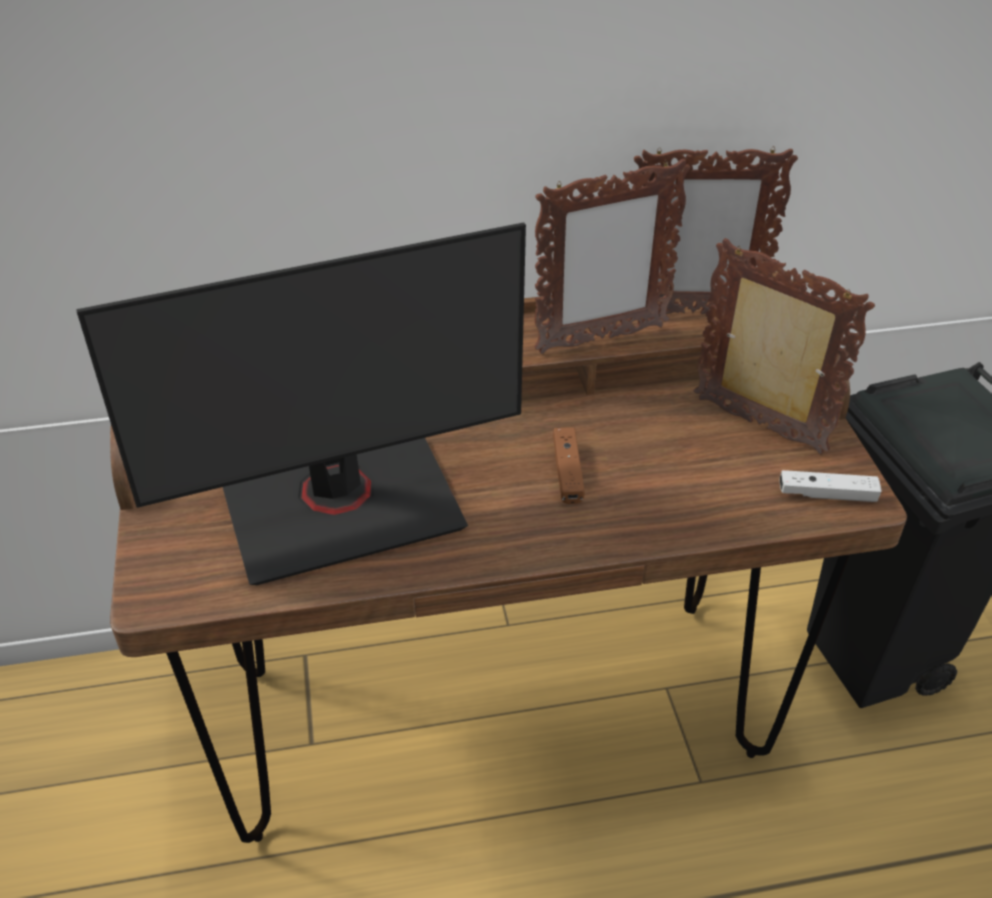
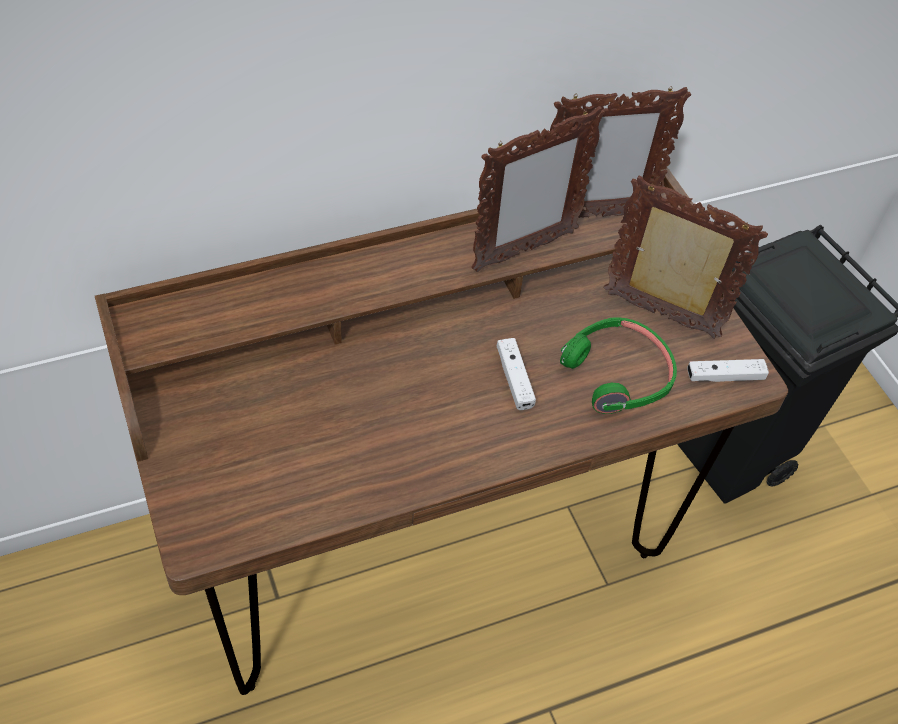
camera: 15 degrees left, 10 degrees up
(342, 506) = (332, 434): monitor -> none
(567, 472) = (514, 379): brown game controller -> white game controller
(693, 479) = (617, 374): none -> green headphones

